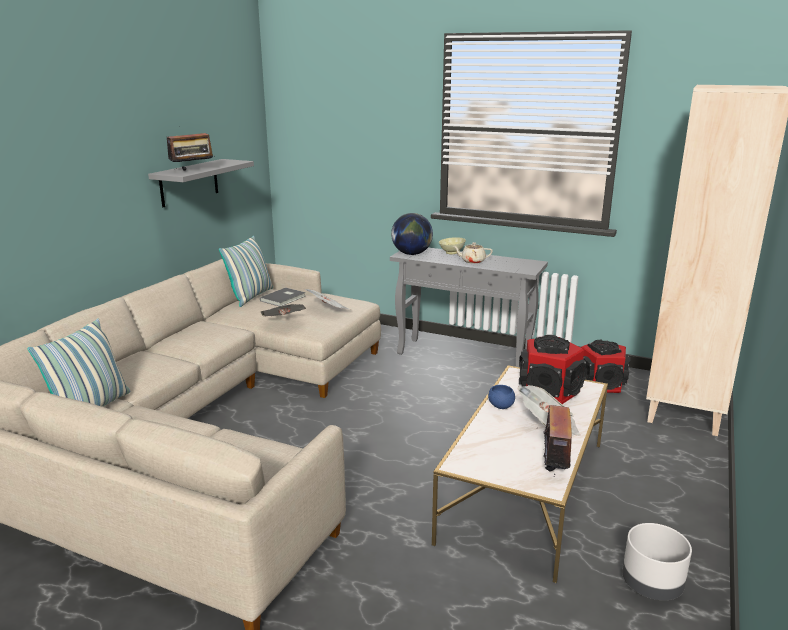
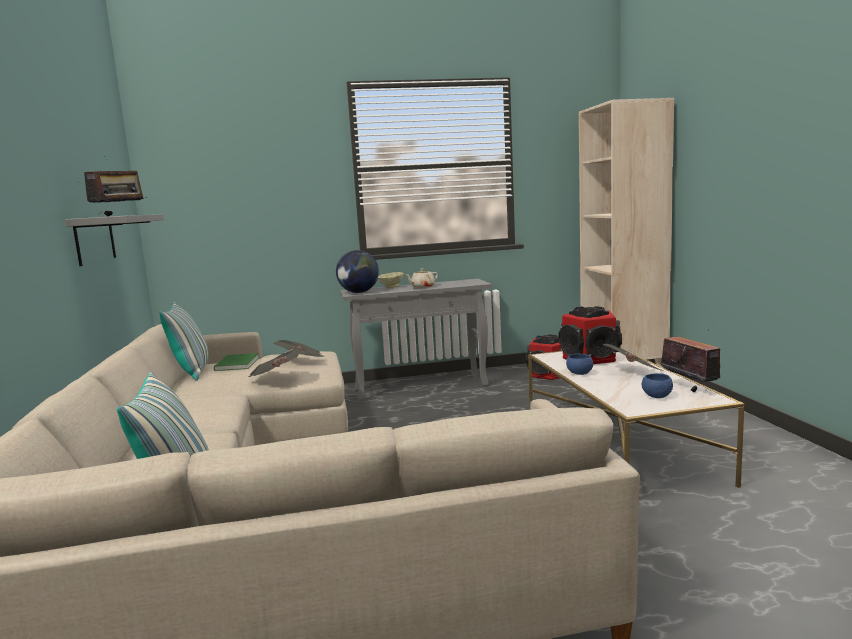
camera: 35 degrees left, 10 degrees down
(284, 298) = (239, 363): grey book -> green book
(506, 460) = (656, 396): none -> blue bowl
(651, 585) = (785, 462): grey planter -> none

